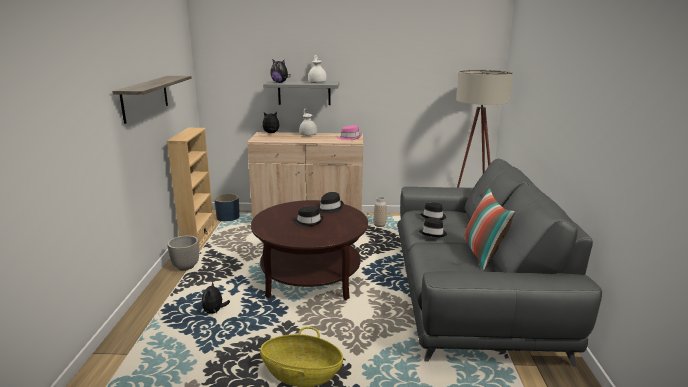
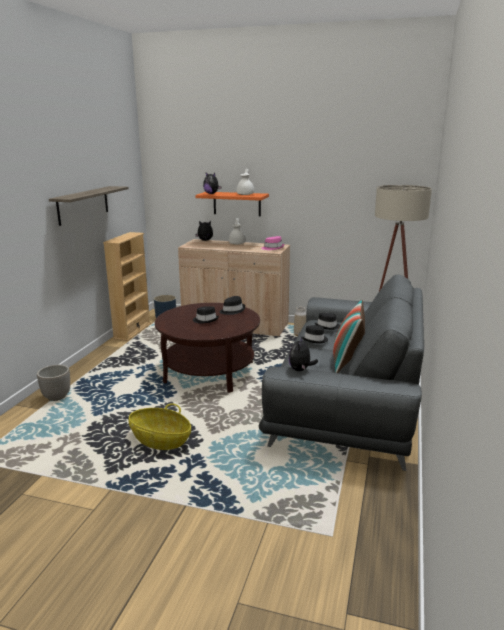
camera: 15 degrees right, 0 degrees up
(186, 267) = (111, 352): planter -> planter (57, 397)
(214, 311) = (117, 388): plush toy -> plush toy (300, 370)
(304, 92) = (237, 203): grey shelf -> orange shelf

